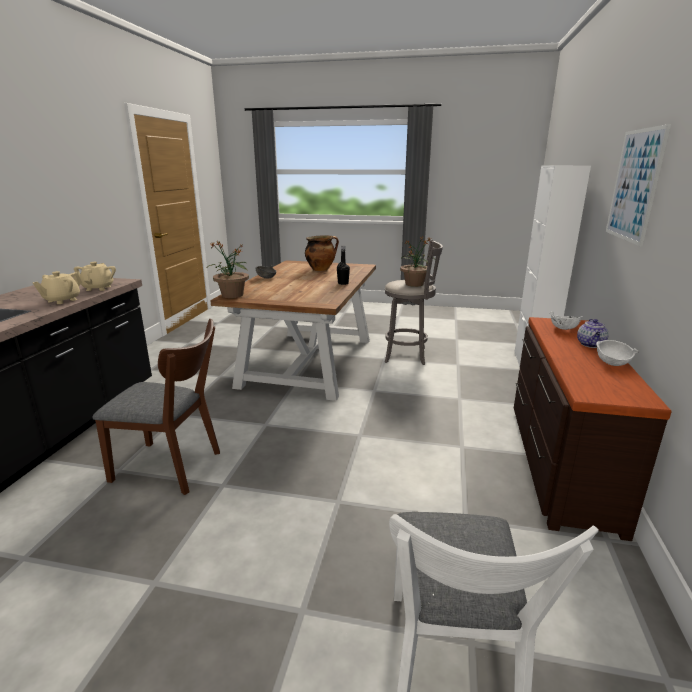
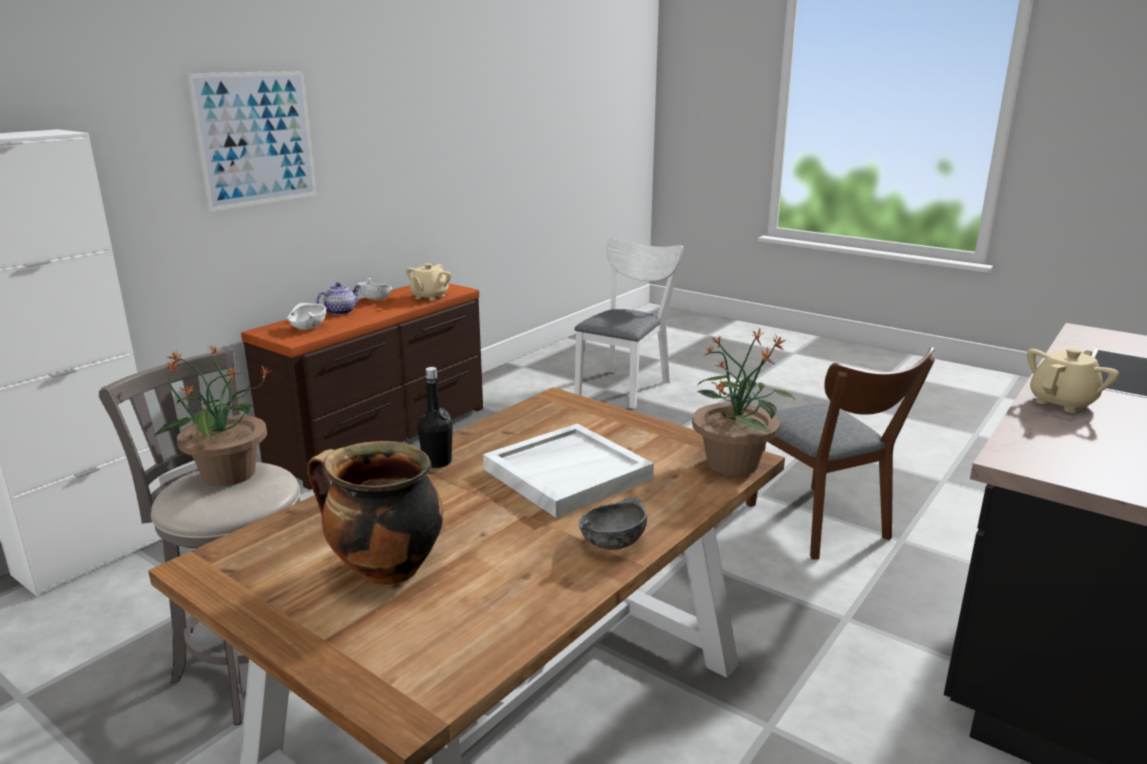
camera: 155 degrees left, 0 degrees up
(98, 288) = (1040, 435): beige teapot -> beige teapot (429, 297)
(174, 467) = (823, 526): brown chair -> brown chair turned 150 degrees counterclockwise
(294, 286) = (567, 473): none -> white tray

